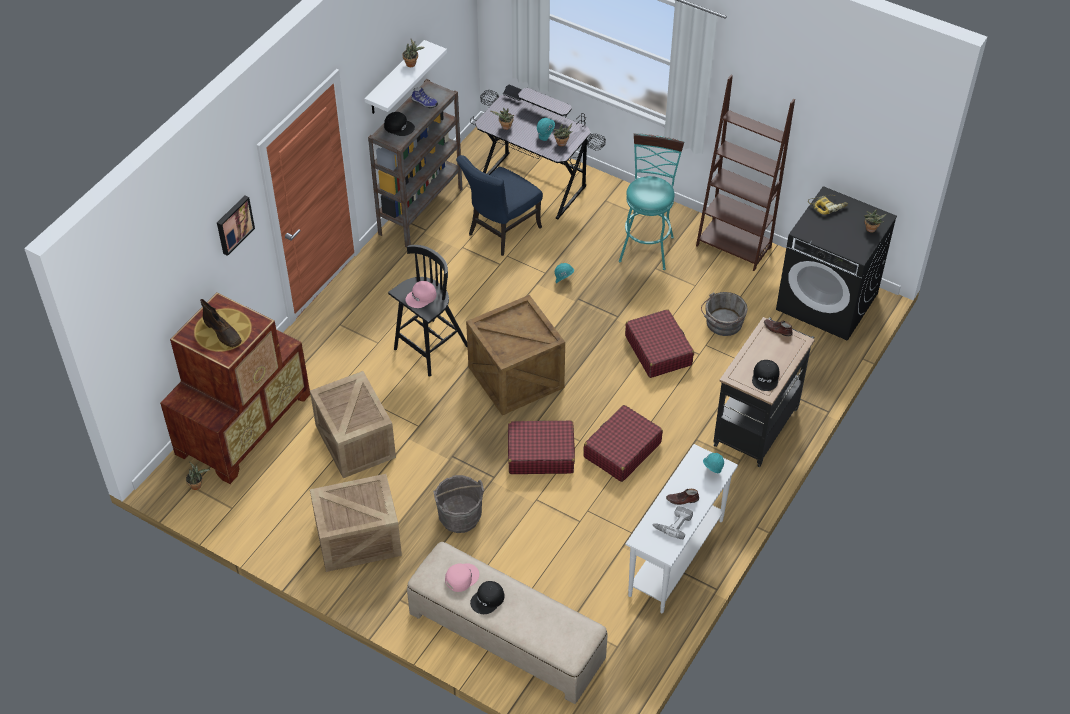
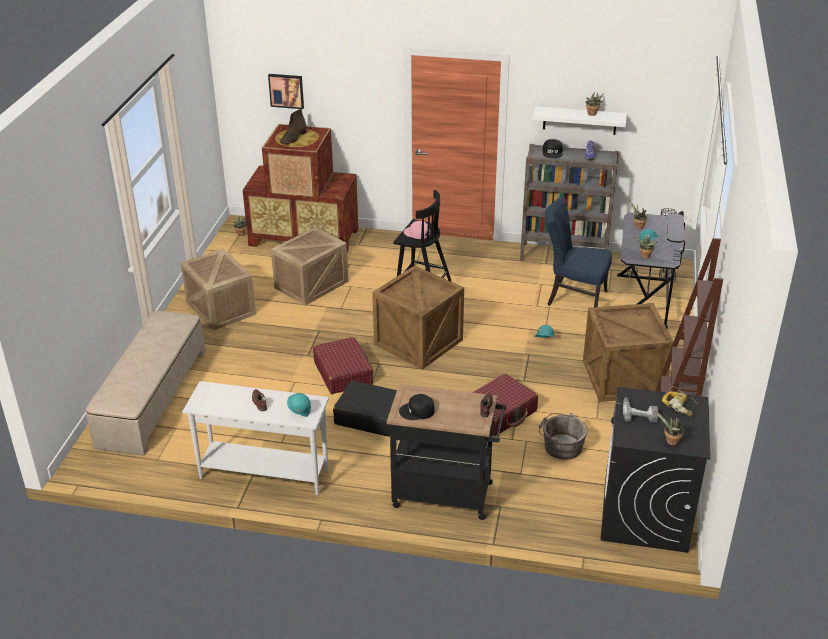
camera: 70 degrees right, 15 degrees down
(233, 224) = (364, 91): picture -> picture (286, 90)
(460, 517) = (260, 348): grey bucket -> none
(461, 577) = (165, 331): pink cap -> none
(488, 599) = (147, 348): black cap -> none
(622, 450) = (370, 416): red suitcase -> black suitcase
(647, 245) = (624, 379): turquoise stool -> crate
(672, 523) = (230, 402): power drill -> power drill (639, 413)

